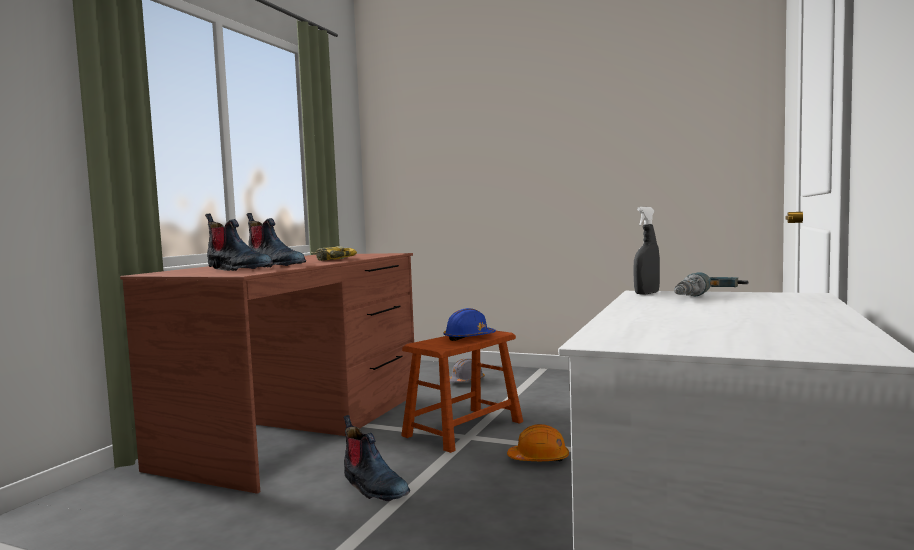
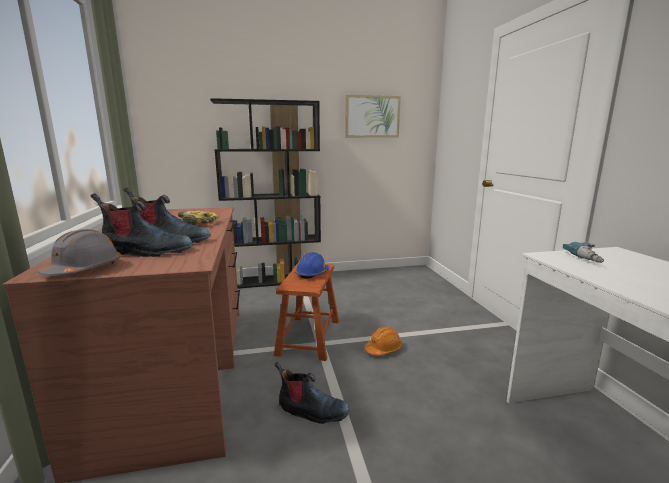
camera: 35 degrees left, 10 degrees up
(465, 381) = (260, 294): grey hard hat -> grey hard hat (84, 270)
(502, 371) = (274, 280): none -> black bookcase
(647, 293) = (549, 256): grey spray bottle -> none
(656, 130) = (372, 116): none -> picture

